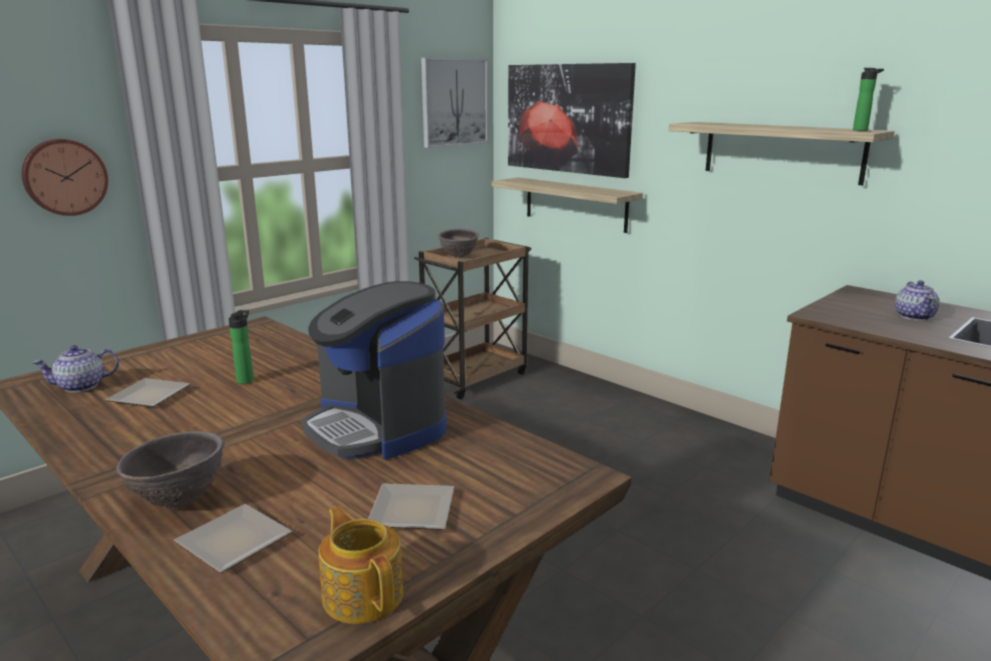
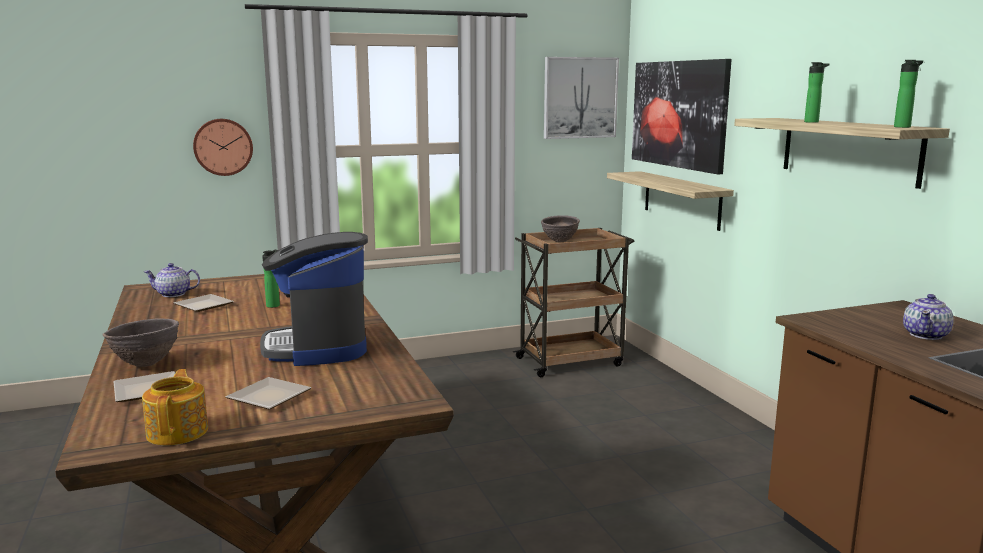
camera: 25 degrees right, 5 degrees down
(760, 126) = (813, 122): none -> bottle

